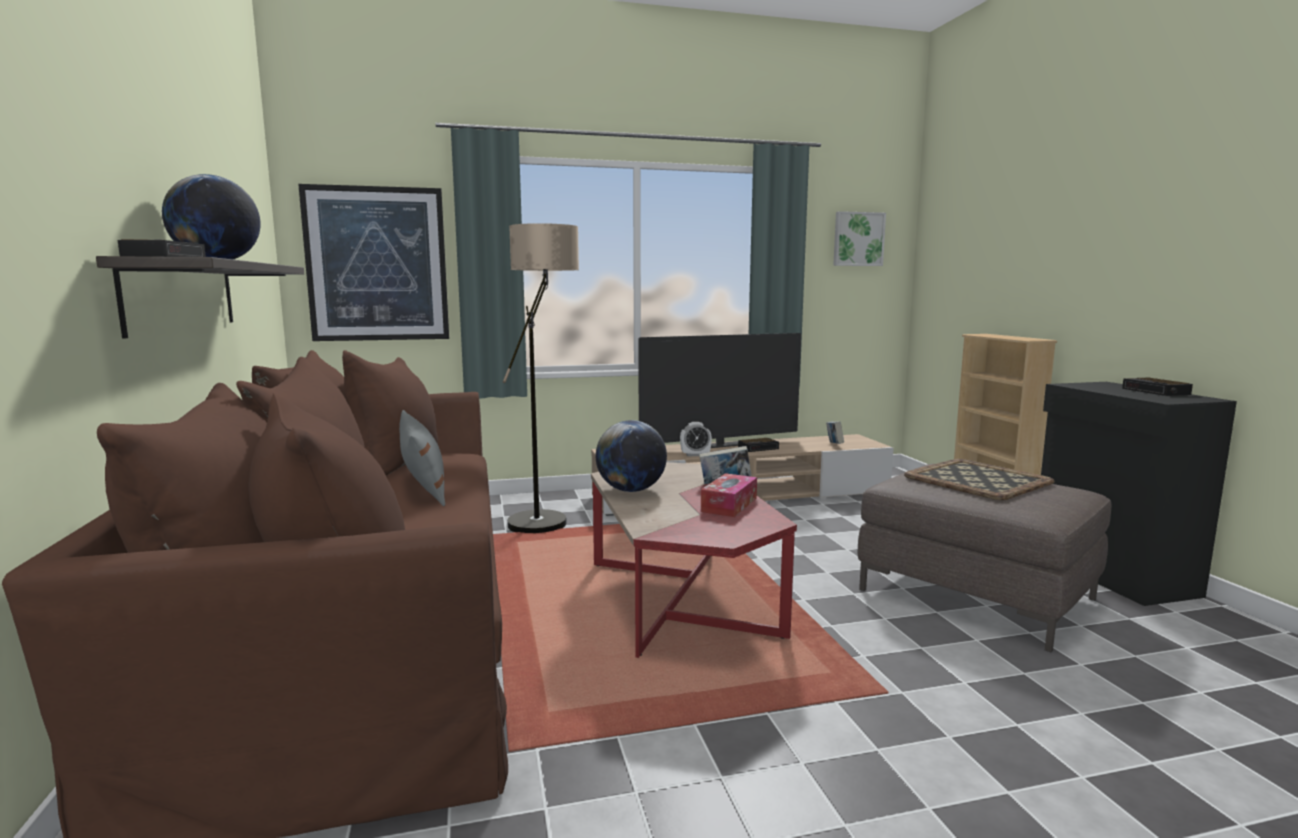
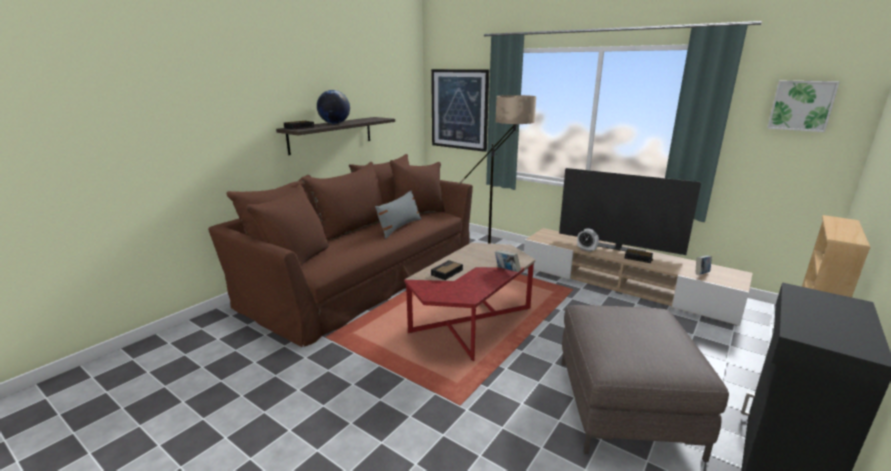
camera: 50 degrees right, 10 degrees up
(631, 490) = (461, 257): globe -> none
(729, 505) = (477, 281): tissue box -> none
(979, 480) = (643, 331): tray -> none
(1156, 391) = (856, 327): alarm clock -> alarm clock (446, 272)

